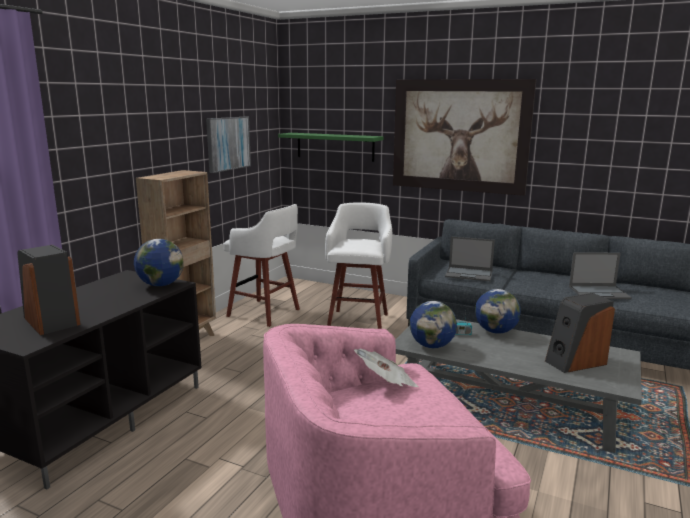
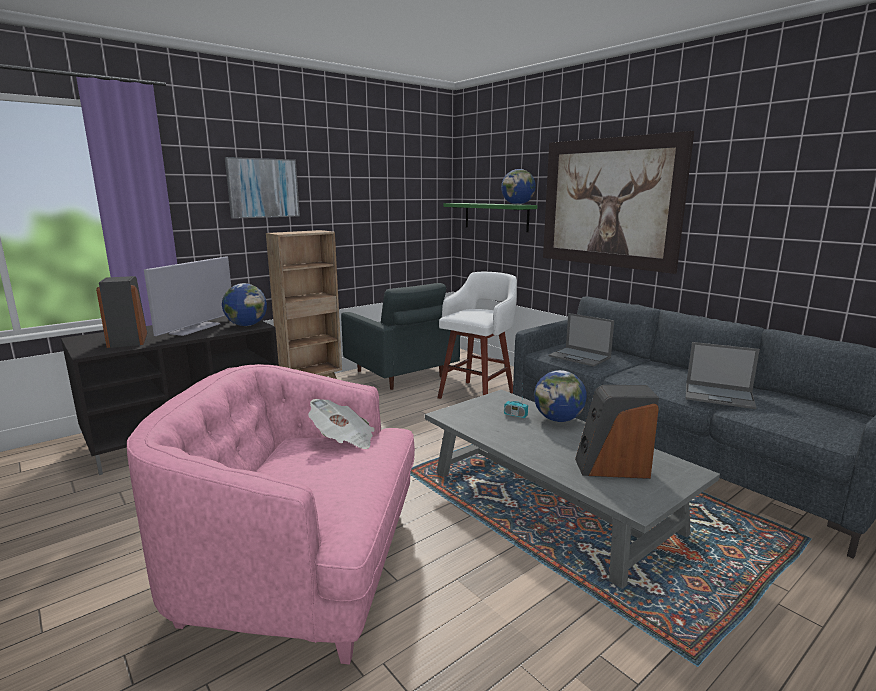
camera: 25 degrees right, 0 degrees up
(107, 297) = (195, 328): none -> television
(228, 143) = (382, 209): picture -> picture (263, 188)
(265, 313) = (400, 374): white stool -> grey armchair
(432, 346) = (469, 420): globe -> globe (517, 204)

